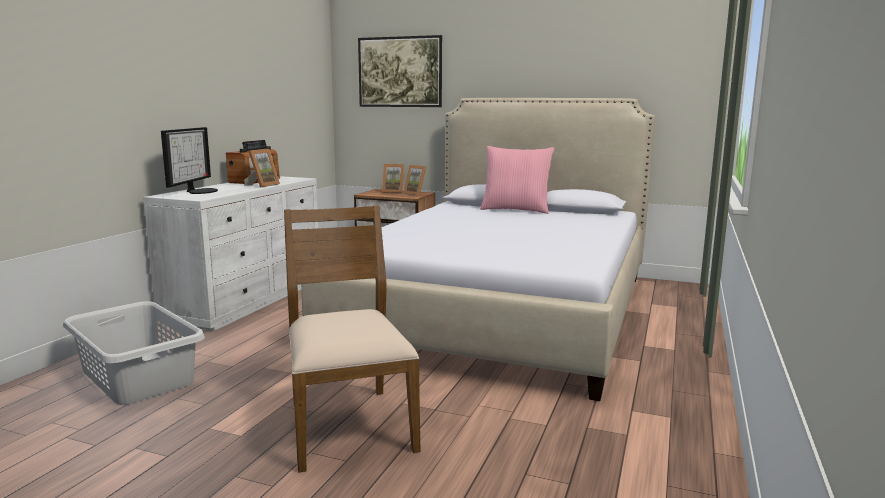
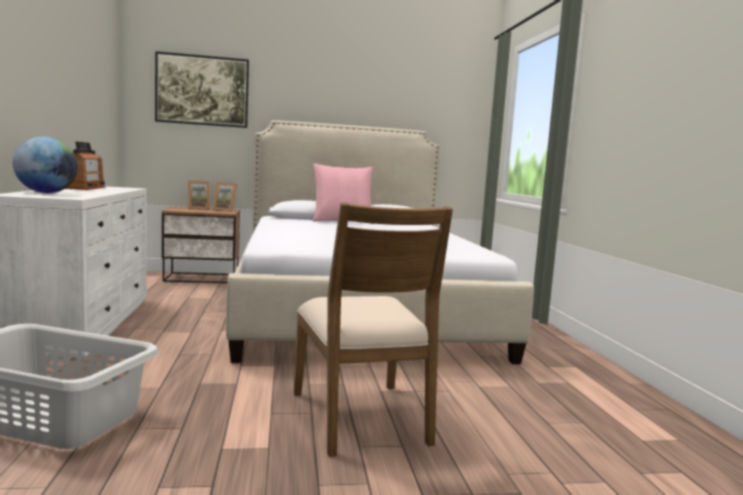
camera: 30 degrees left, 5 degrees down
(199, 191) = (46, 193): monitor -> globe
(262, 185) = (107, 191): picture frame -> none
(348, 425) = (361, 417): brown chair -> brown chair turned 150 degrees counterclockwise

